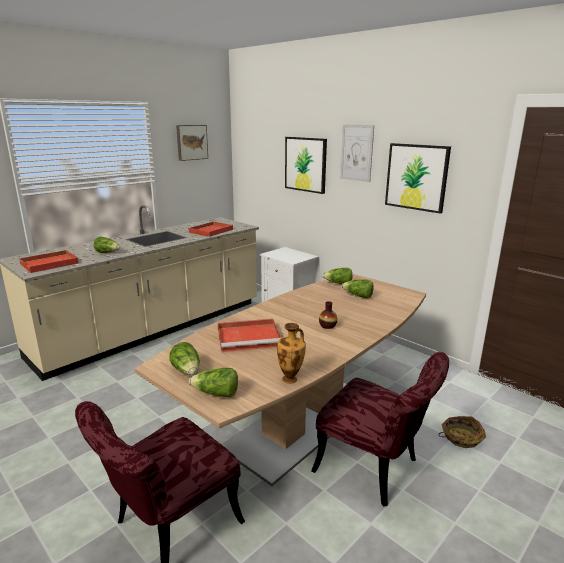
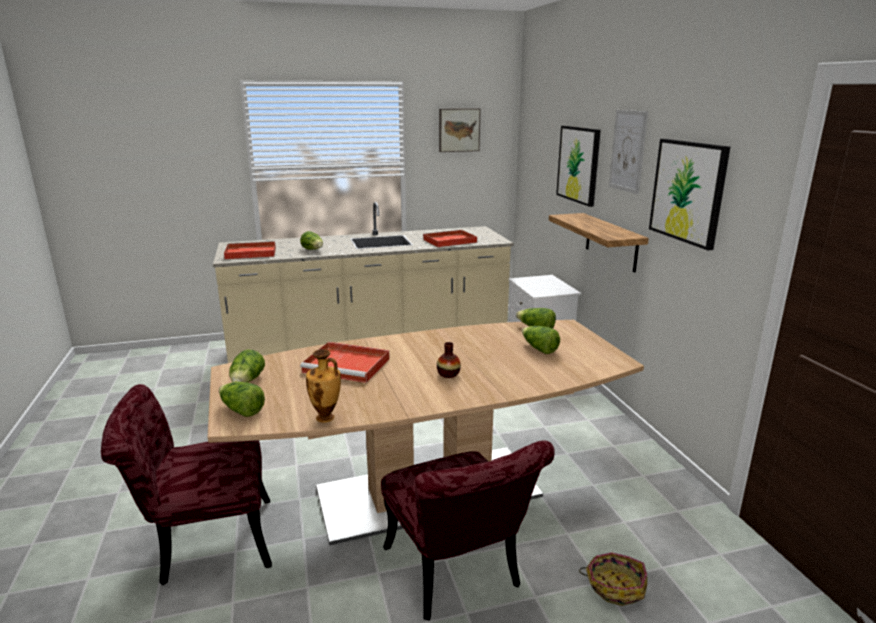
camera: 30 degrees right, 0 degrees up
(346, 217) = (611, 242): none -> shelf

